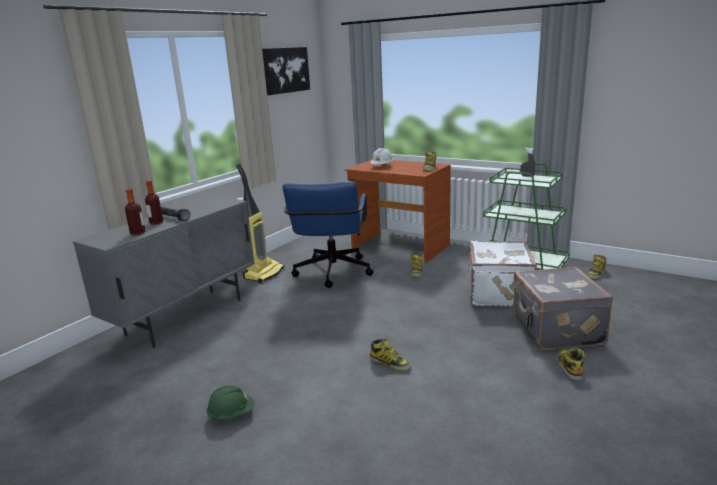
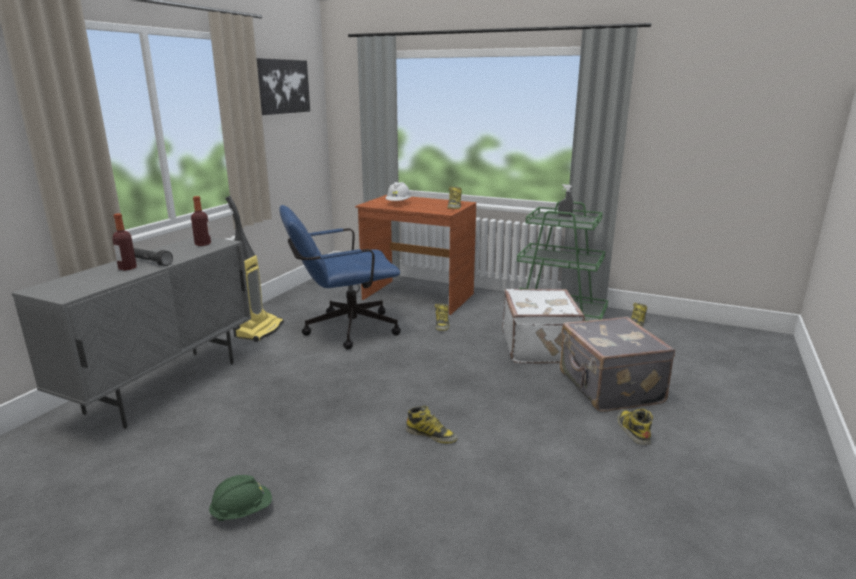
camera: 10 degrees left, 0 degrees up
(138, 233) = (104, 281): bottle -> bottle (203, 244)
(332, 274) = (343, 330): blue office chair -> blue office chair turned 75 degrees clockwise

